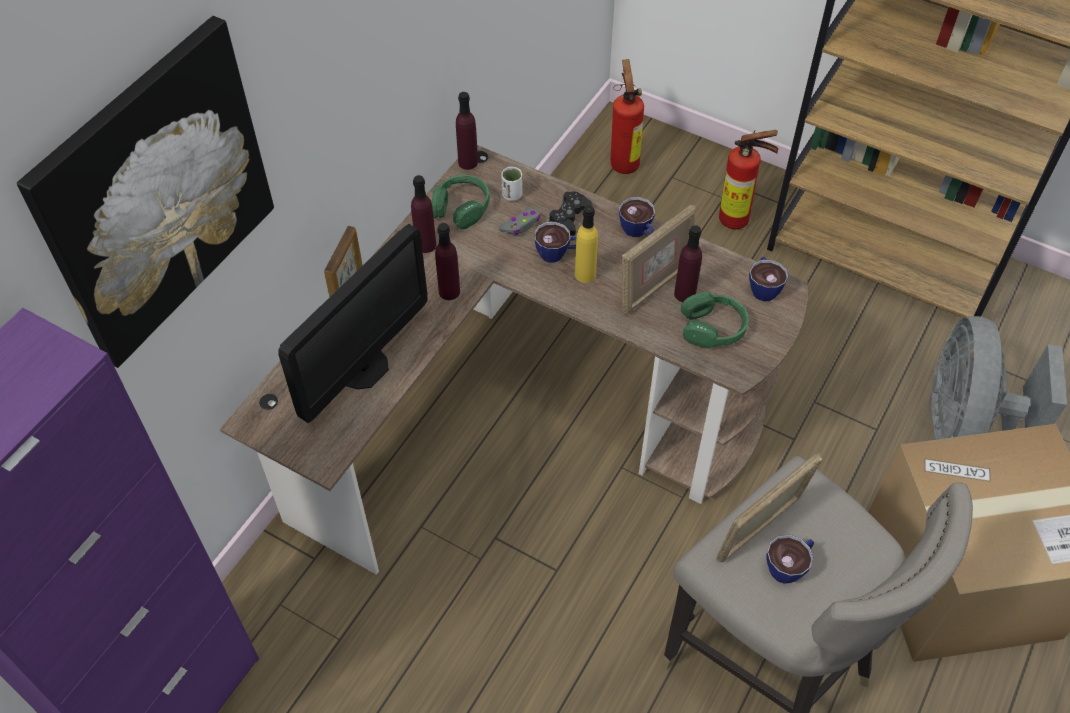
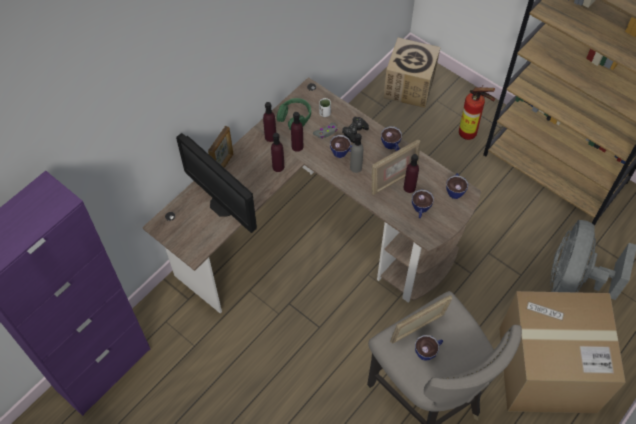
camera: 10 degrees right, 5 degrees up
(156, 193) = (118, 113): picture -> none
(363, 368) = (223, 204): monitor -> monitor turned 90 degrees clockwise
(468, 162) = (303, 89): purple bottle -> purple bottle (297, 146)
(585, 274) = (356, 167): yellow bottle -> grey bottle
(624, 162) = (409, 87): fire extinguisher -> cardboard box
(713, 328) = (420, 210): green headphones -> cup

